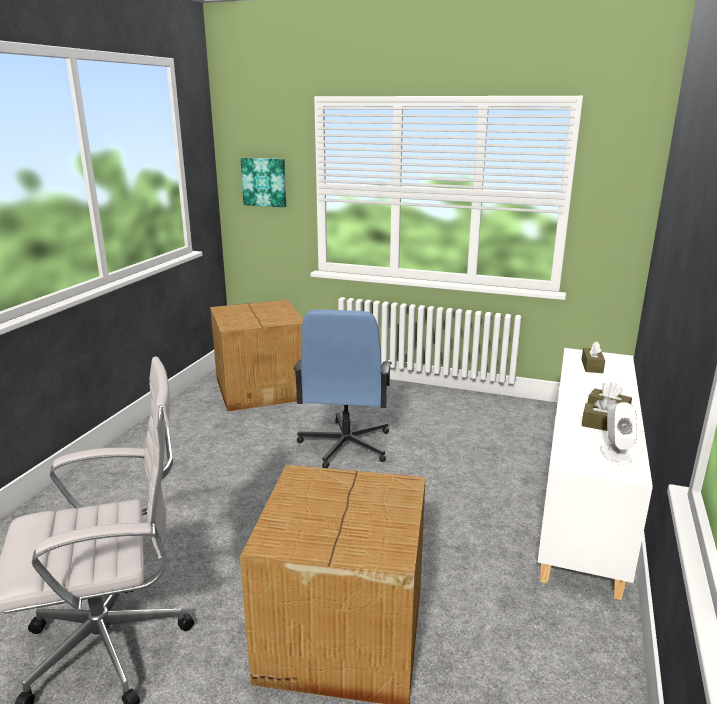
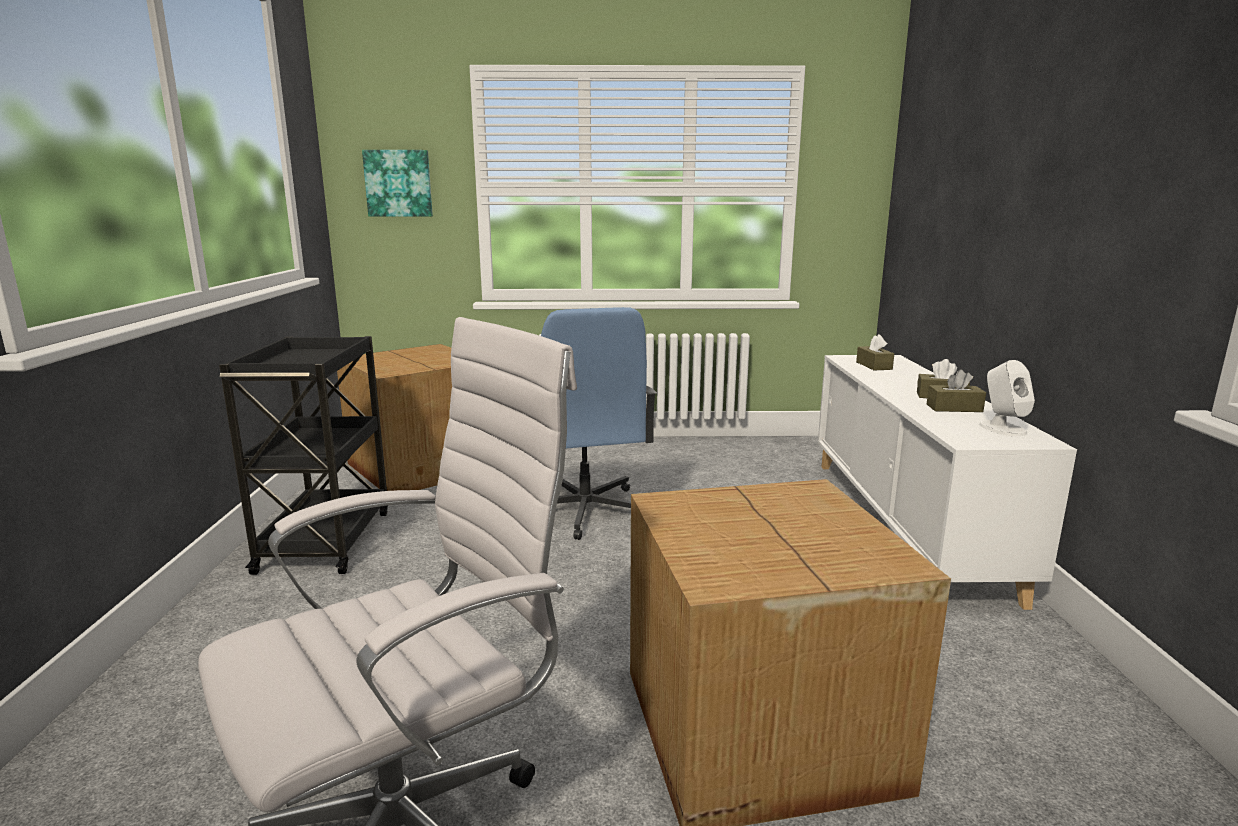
camera: 20 degrees left, 5 degrees down
(173, 438) = (326, 539): none -> black cart

